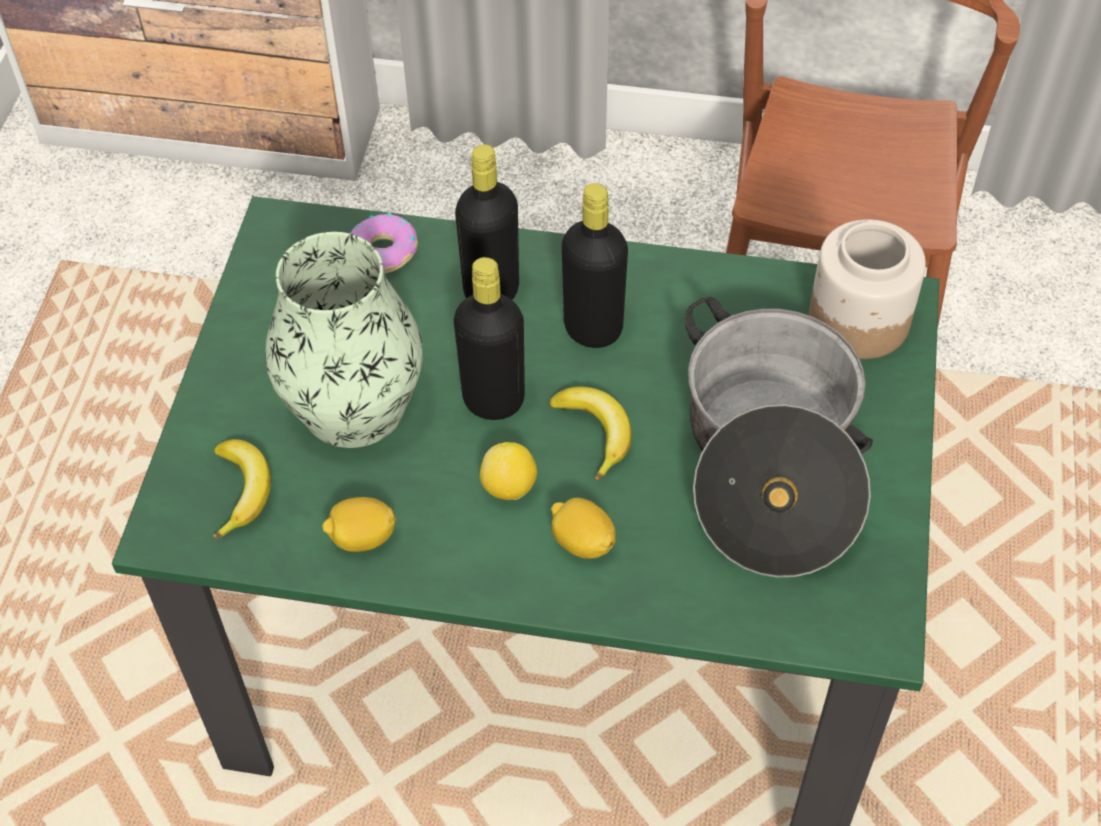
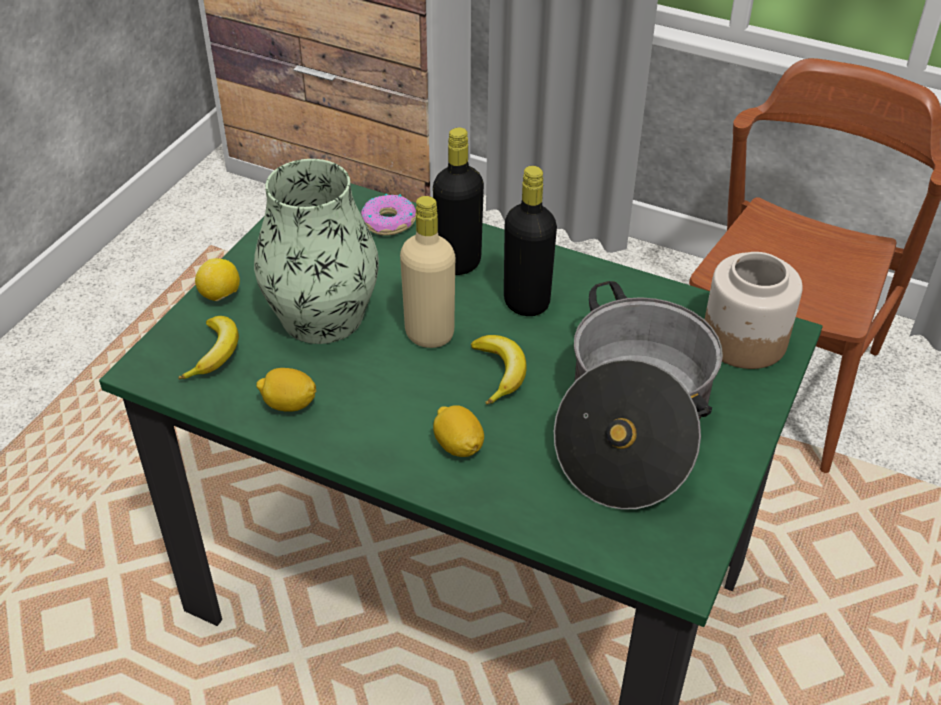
camera: 15 degrees right, 10 degrees down
(493, 400) = (429, 334): black bottle -> beige bottle
(509, 487) = (417, 395): lemon -> lemon (220, 296)

